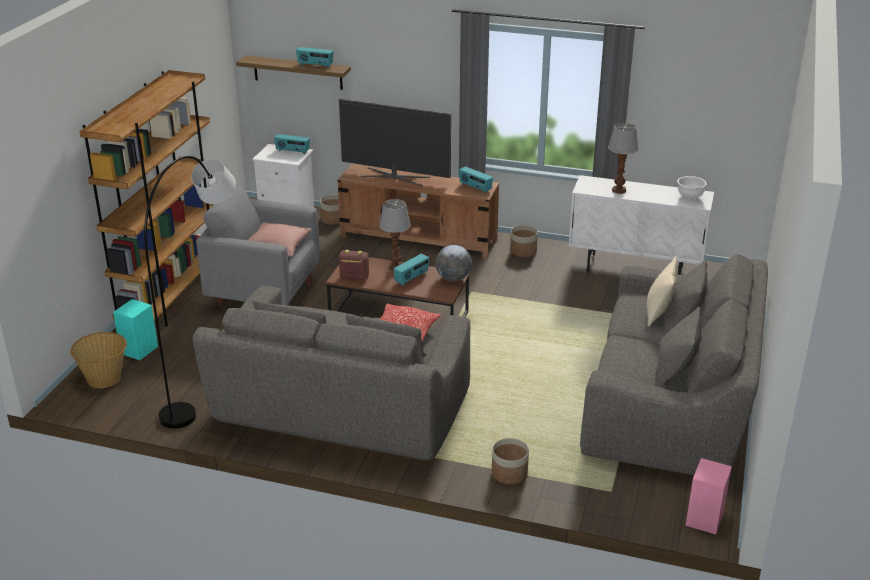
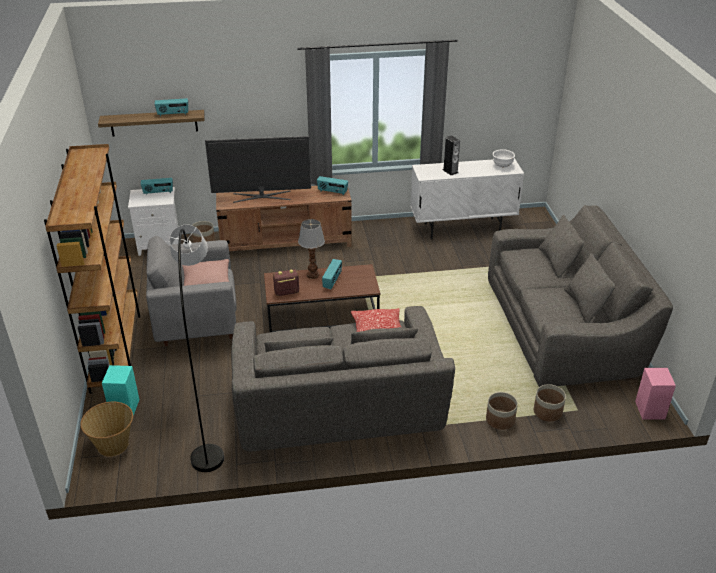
camera: 25 degrees left, 5 degrees up
(453, 278) = (364, 273): globe -> none
(523, 251) = (373, 233): planter -> planter (547, 412)
(619, 190) = (450, 171): table lamp -> speaker
(658, 313) = (542, 263): beige pillow -> none

